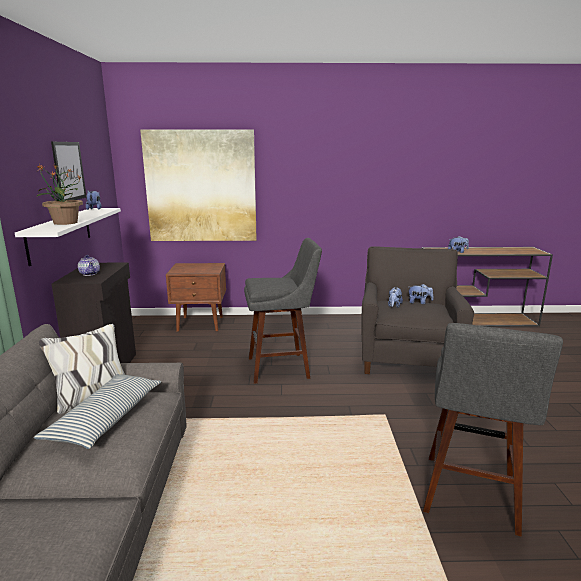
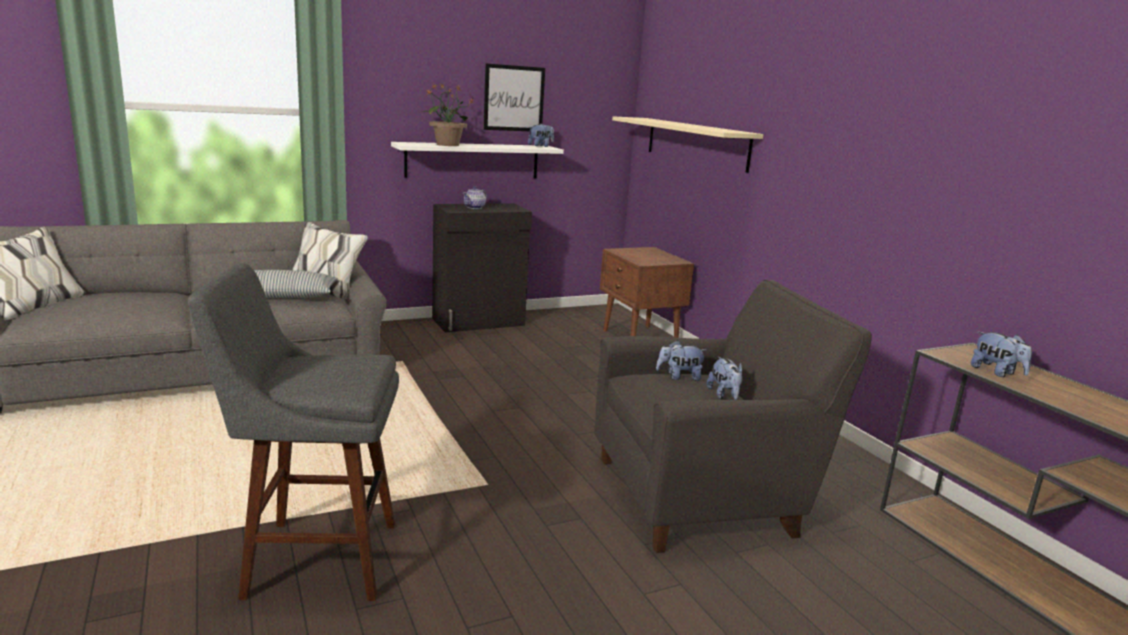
camera: 65 degrees right, 0 degrees up
(201, 186) = (696, 143): picture -> beige shelf
(282, 367) = (565, 401): grey stool -> none

